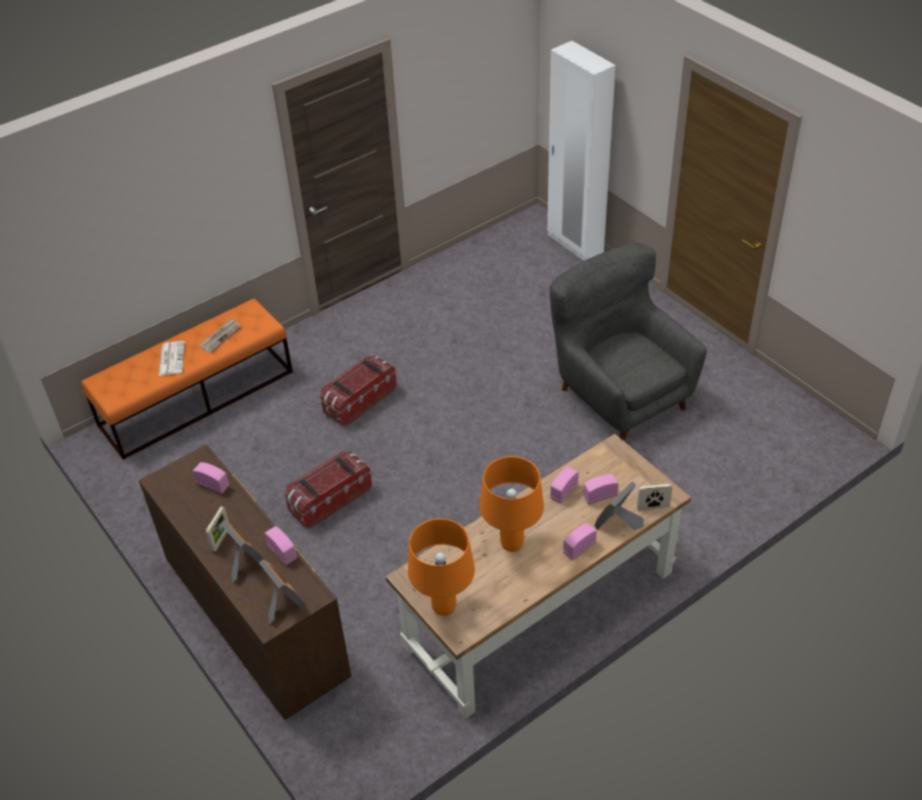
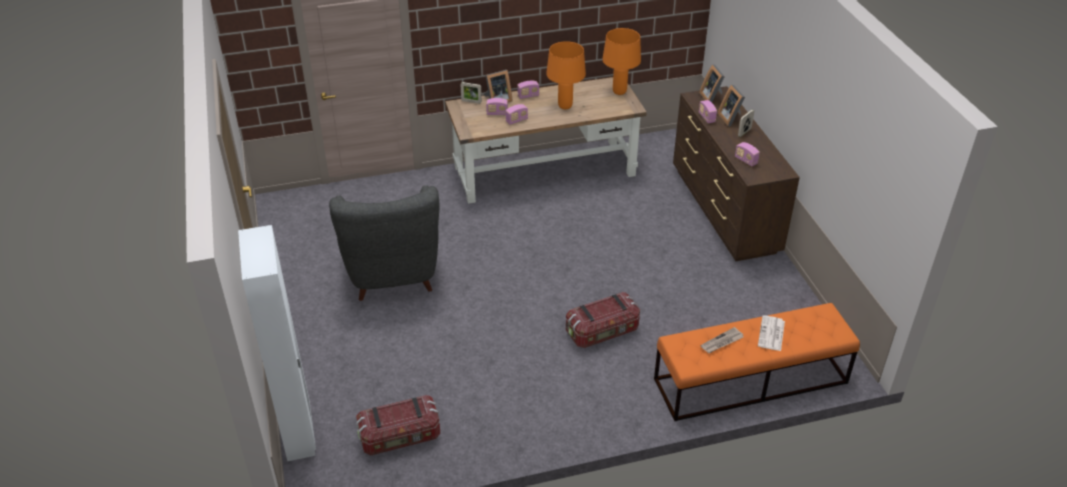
camera: 160 degrees left, 5 degrees down
(329, 500) = (654, 265): storage box -> storage box (400, 437)

